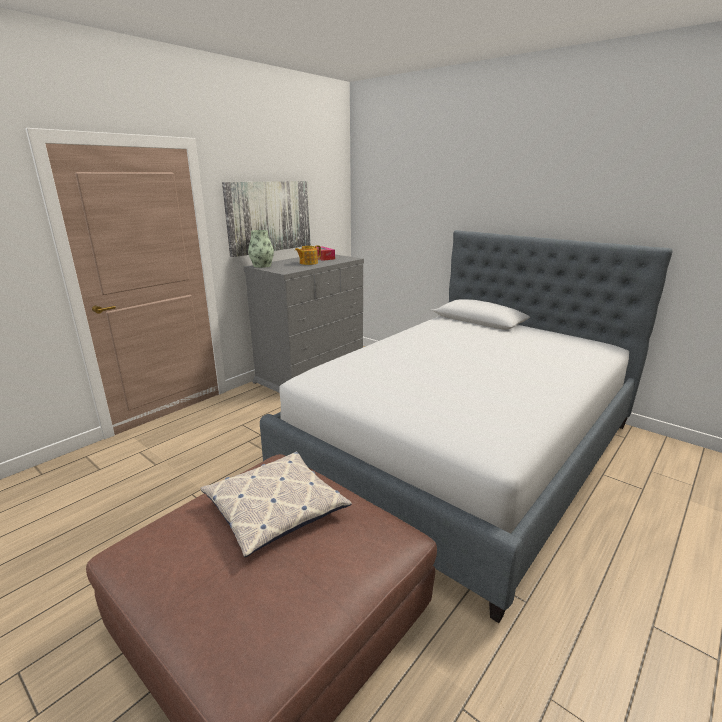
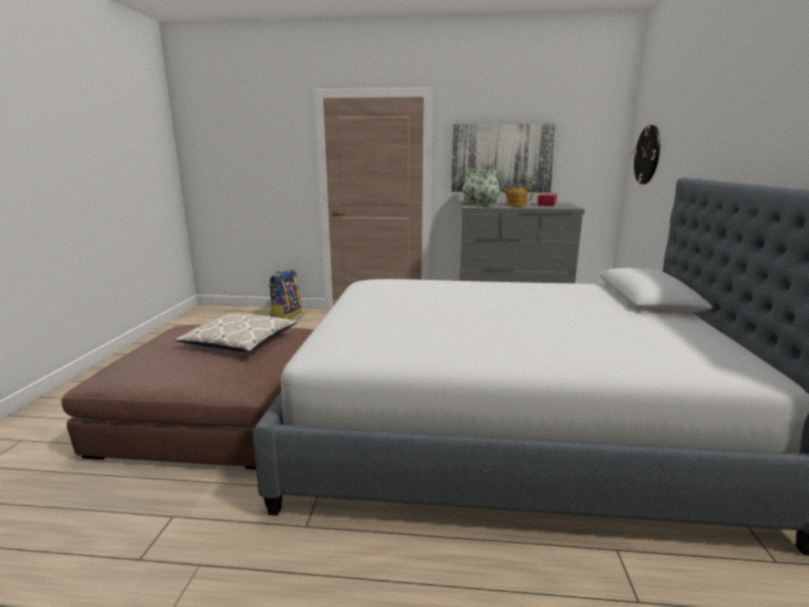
camera: 55 degrees right, 5 degrees down
(66, 473) = (285, 315): none -> backpack
(287, 267) = (486, 205): none -> vase
(387, 209) = (647, 155): none -> wall clock

